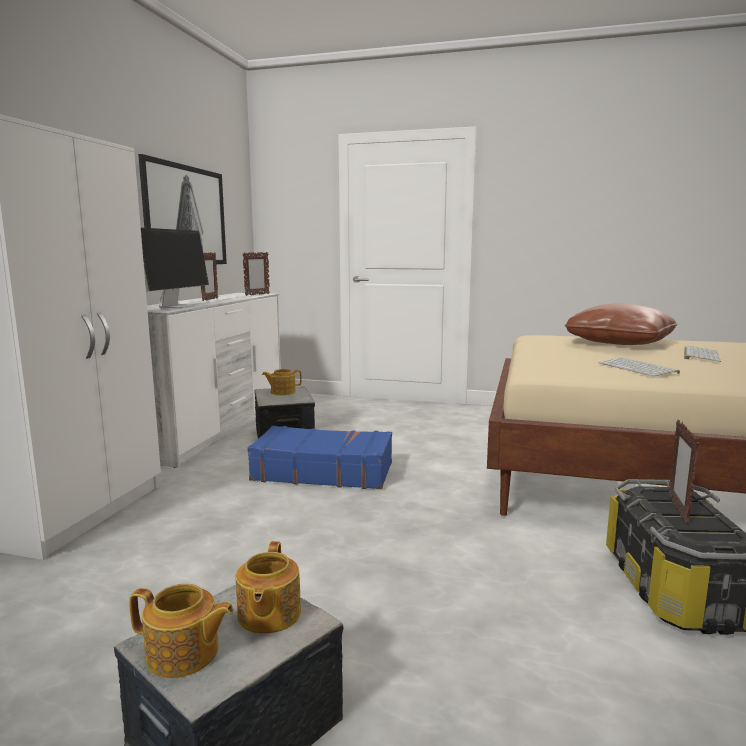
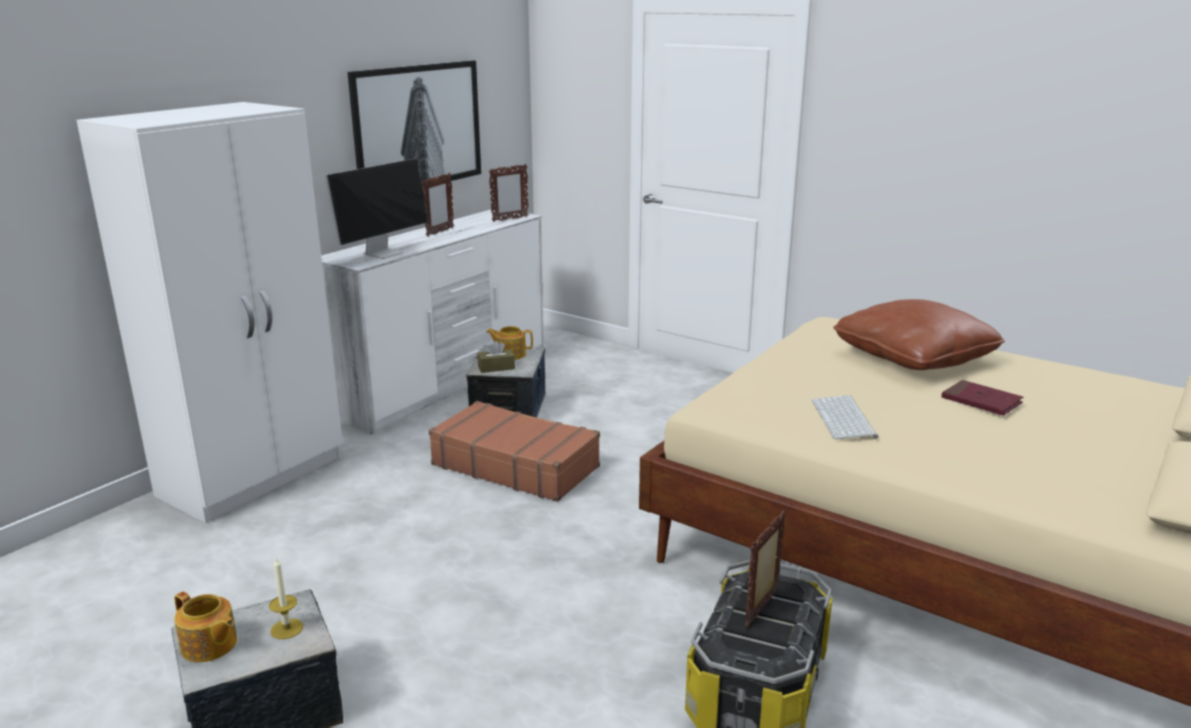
camera: 20 degrees right, 10 degrees up
(268, 615) = (287, 629): teapot -> candle
(279, 400) = (496, 367): none -> brown tissue box
(323, 471) = (515, 465): blue suitcase -> brown suitcase
(700, 355) = (981, 401): keyboard -> red book

